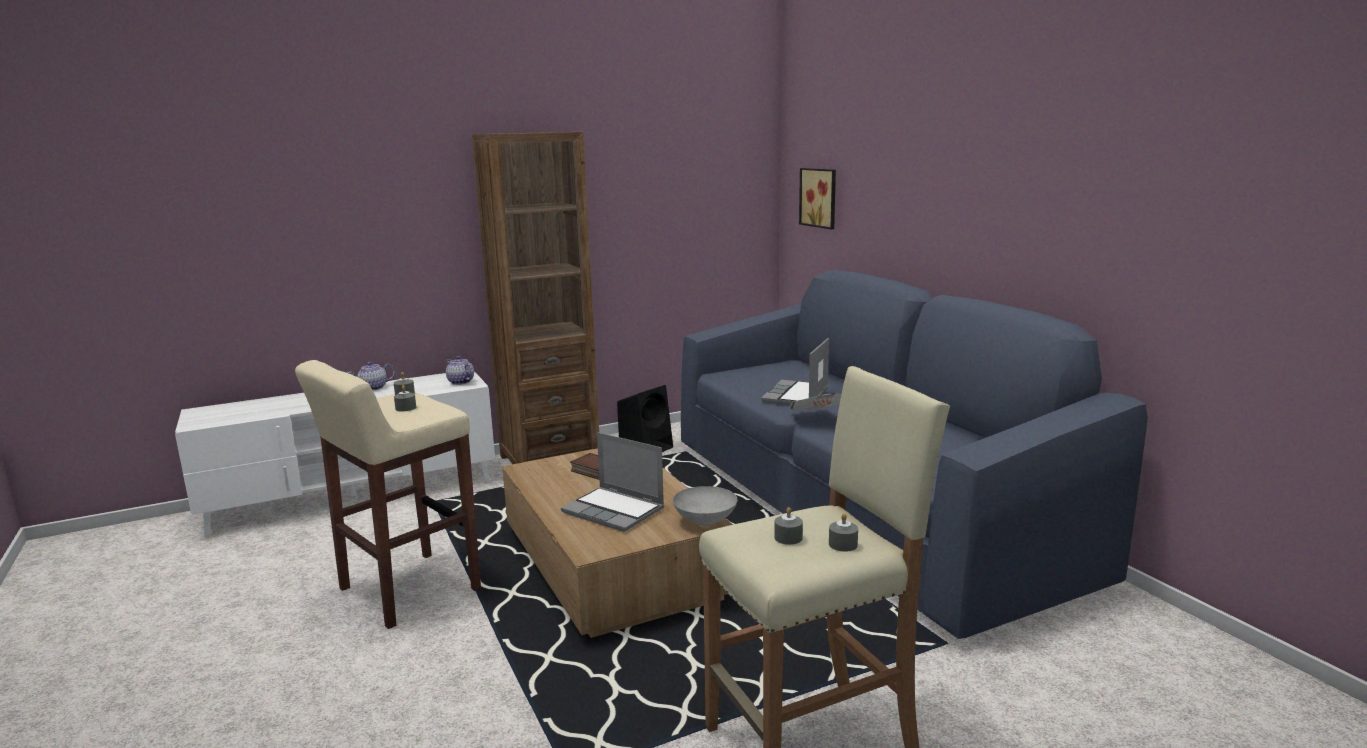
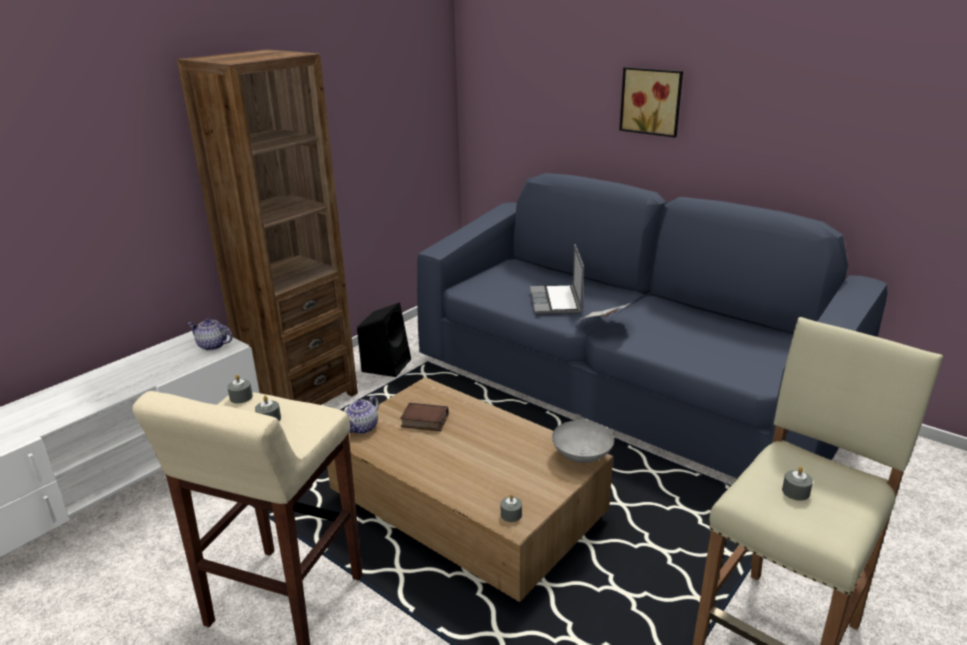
camera: 25 degrees left, 10 degrees up
(373, 388) = (112, 374): teapot -> teapot (362, 428)
(615, 511) = (490, 465): laptop -> none
(820, 197) = (513, 101): picture -> picture (652, 101)
(843, 544) = (843, 487): grey candle -> grey candle (511, 514)

